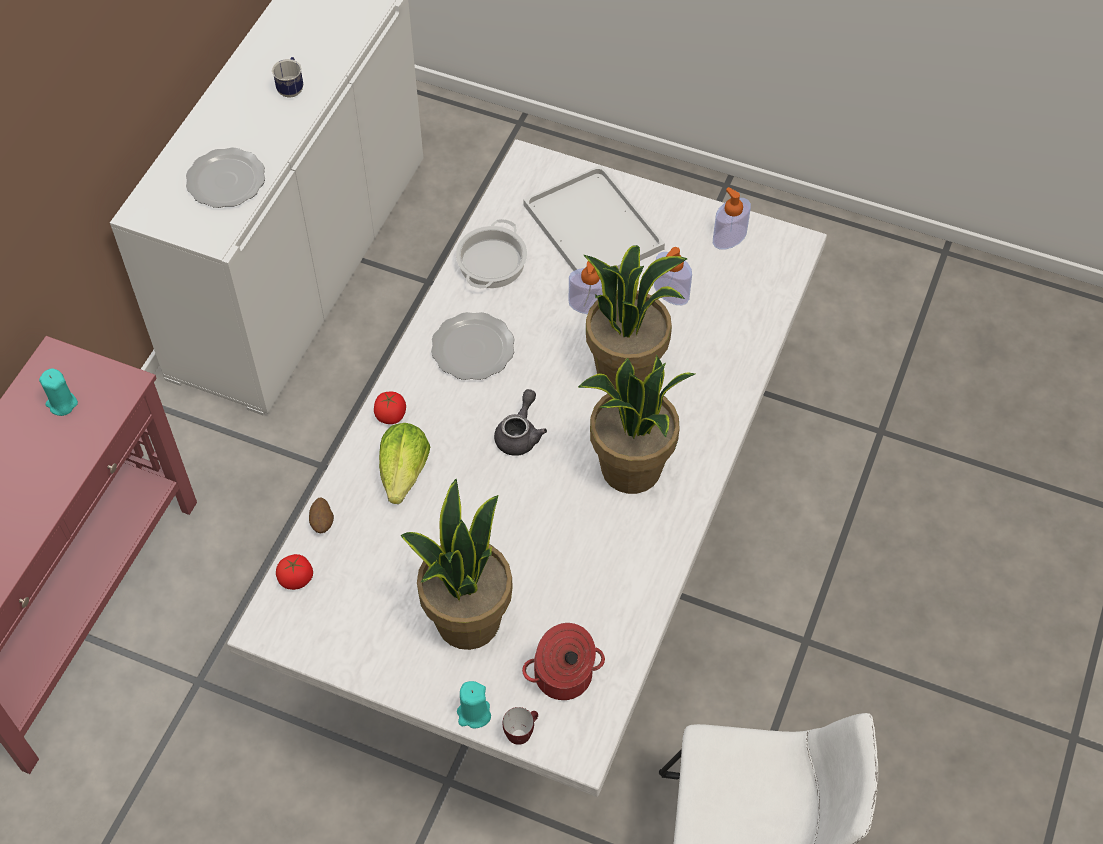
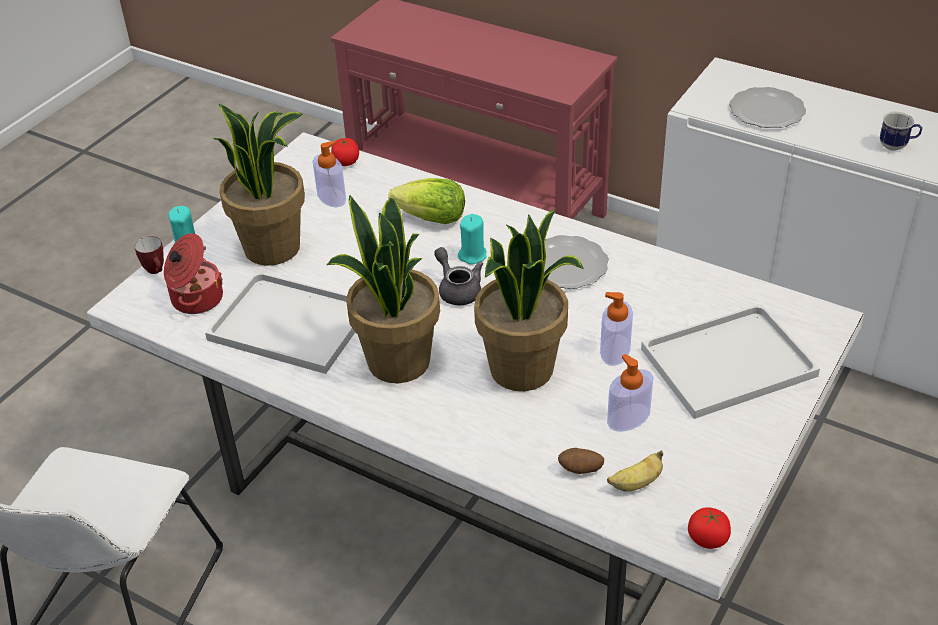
camera: 100 degrees right, 15 degrees down
(62, 404) = (548, 65): turquoise candle -> turquoise candle (472, 255)
(322, 522) = (395, 175): potato -> potato (580, 470)
(391, 415) = (496, 213): tomato -> tomato (707, 539)
(492, 263) = (676, 284): cooking pot -> none
(520, 434) = (457, 289): grey teapot -> grey teapot turned 150 degrees counterclockwise
(590, 570) = (293, 324): none -> white tray
(729, 237) = (713, 481): soap dispenser -> soap dispenser (331, 197)
(742, 284) = (636, 483): none -> banana

